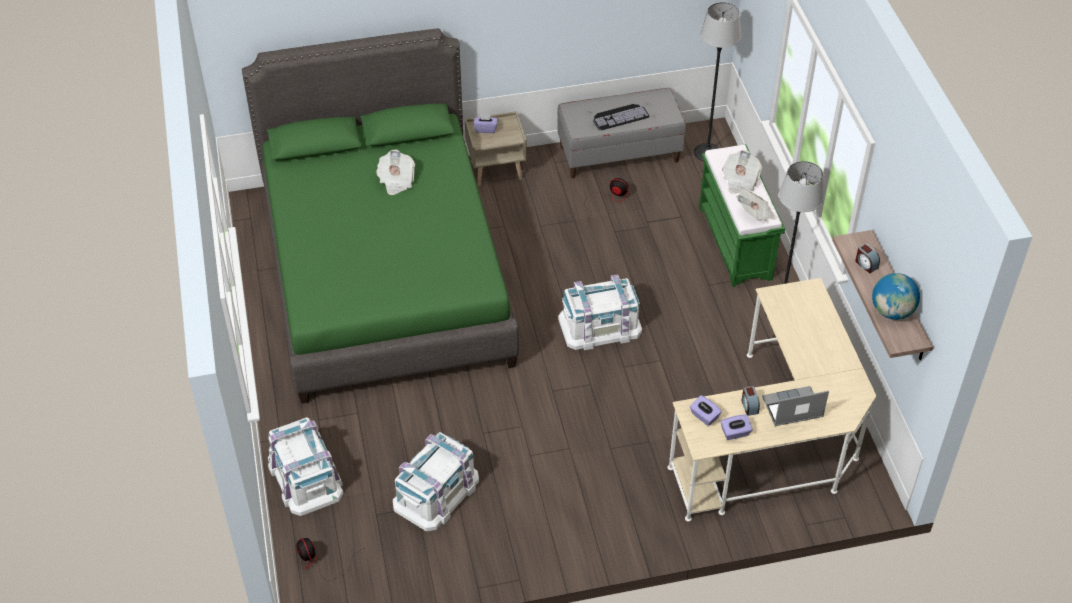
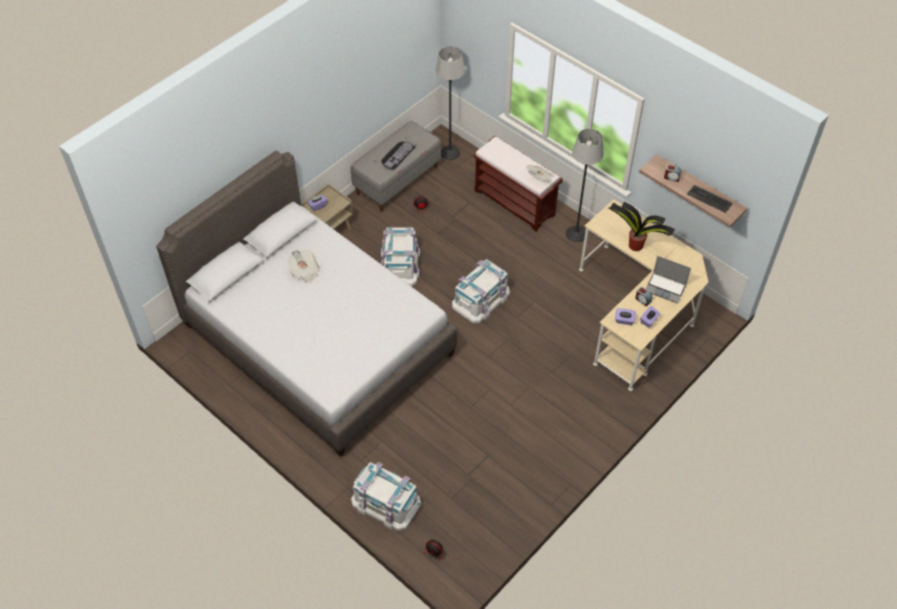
camera: 35 degrees left, 5 degrees up
(385, 274) = (318, 340): green bed -> grey bed
(435, 492) = (474, 461): white storage box -> white storage box (399, 264)
(736, 243) = (515, 203): green bench -> brown bench
(739, 181) = (513, 161): newspaper -> none
(792, 408) = (666, 288): laptop -> laptop turned 105 degrees counterclockwise
(798, 341) = (635, 245): none -> potted plant
(892, 311) = (709, 199): globe -> keyboard

